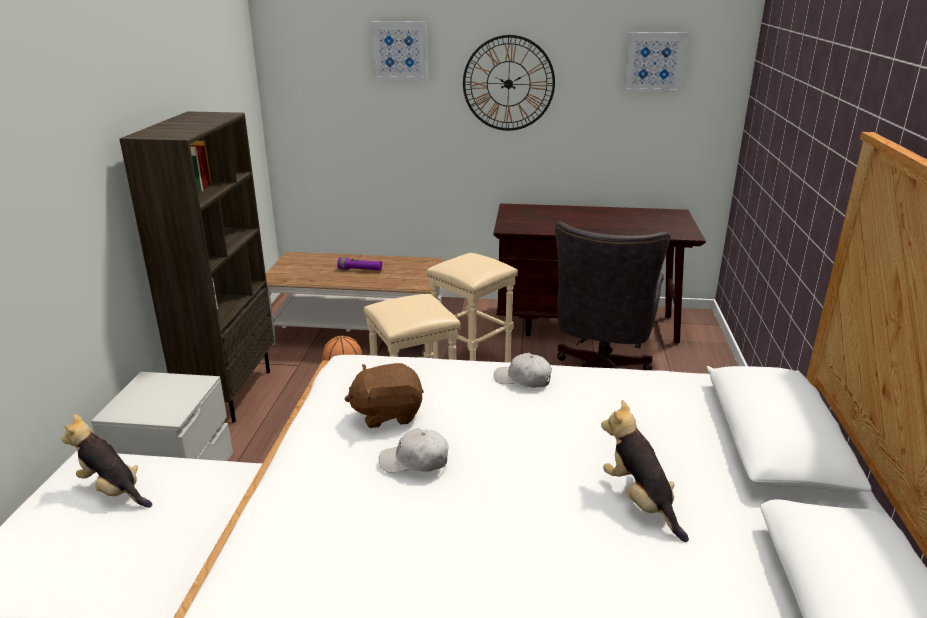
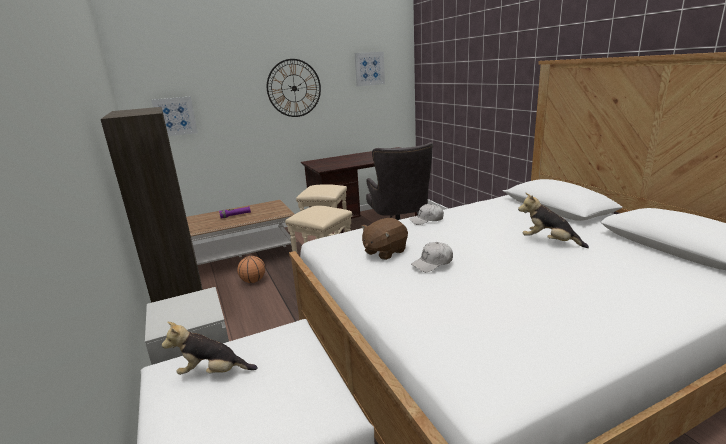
camera: 30 degrees left, 5 degrees down
(399, 50) = (223, 73): picture -> picture (175, 116)

